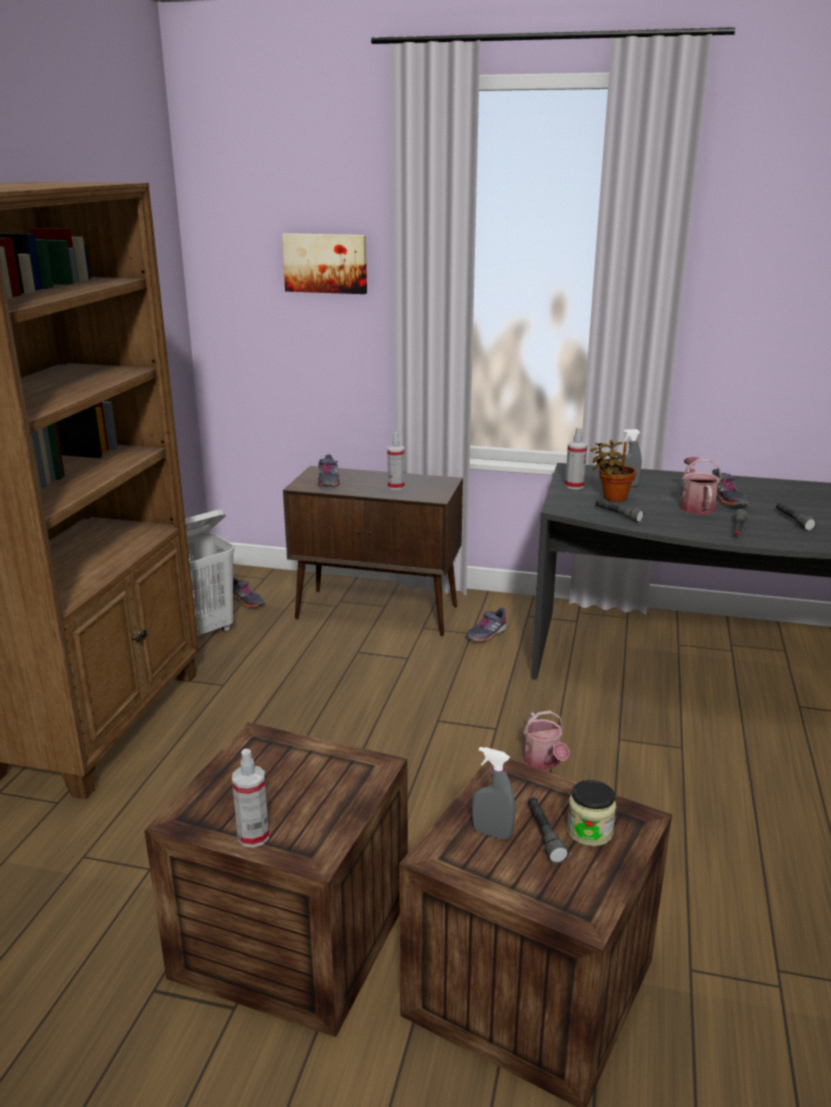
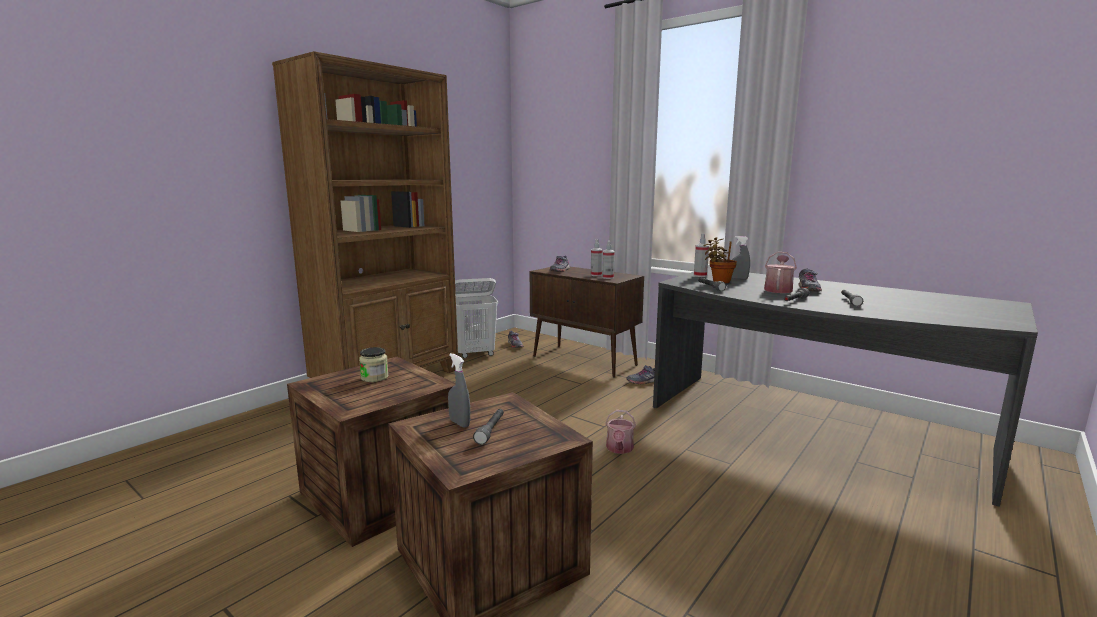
camera: 25 degrees right, 10 degrees down
(253, 836) = (331, 396): spray bottle -> spray bottle (608, 277)
(326, 263) = (580, 143): picture -> none
(589, 831) = (522, 436): jar -> jar (374, 377)

